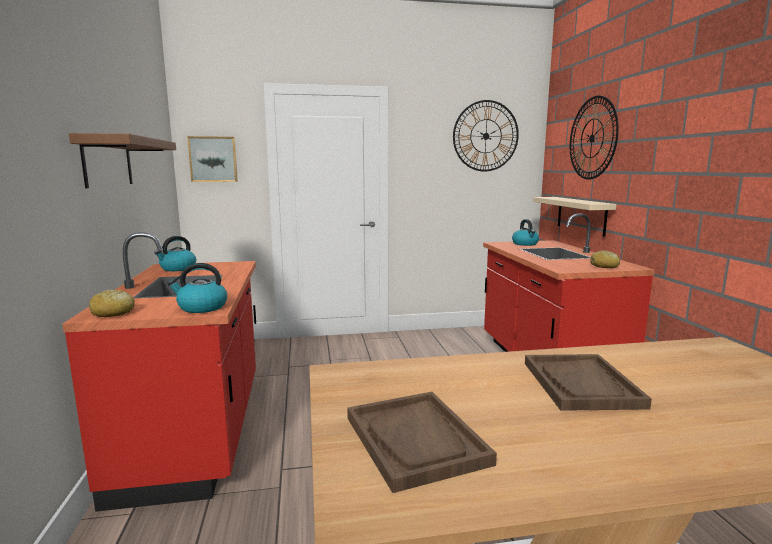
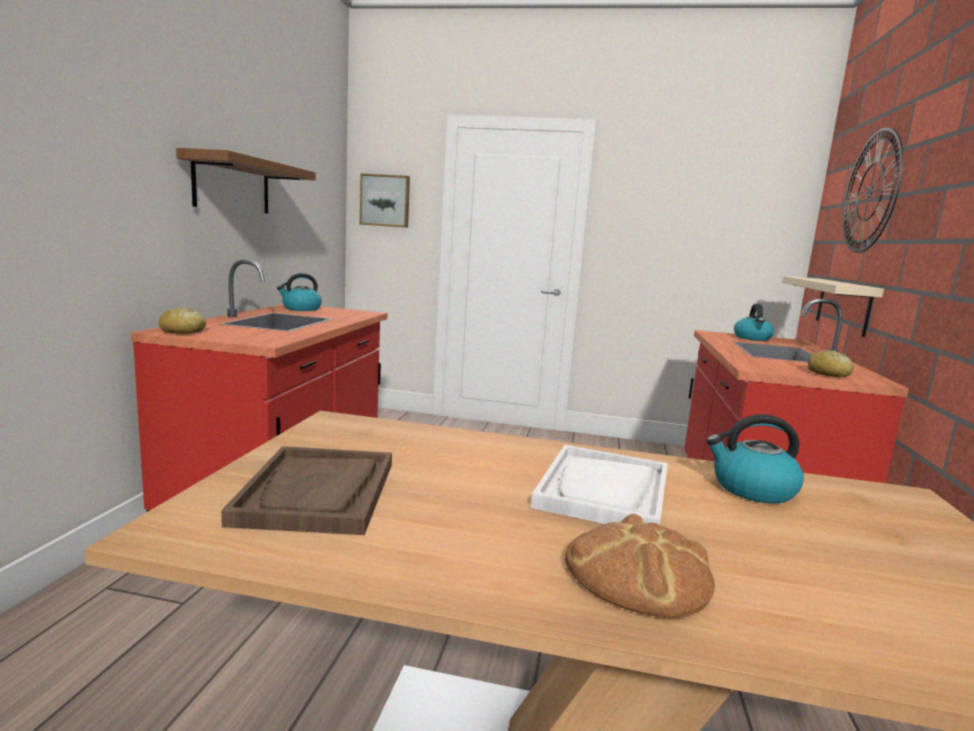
camera: 20 degrees right, 0 degrees up
(201, 307) = (263, 339): kettle -> kettle (752, 489)
(485, 136) = (726, 188): wall clock -> none
(581, 384) = (604, 490): brown tray -> white tray
(675, 440) = (637, 573): none -> bread

